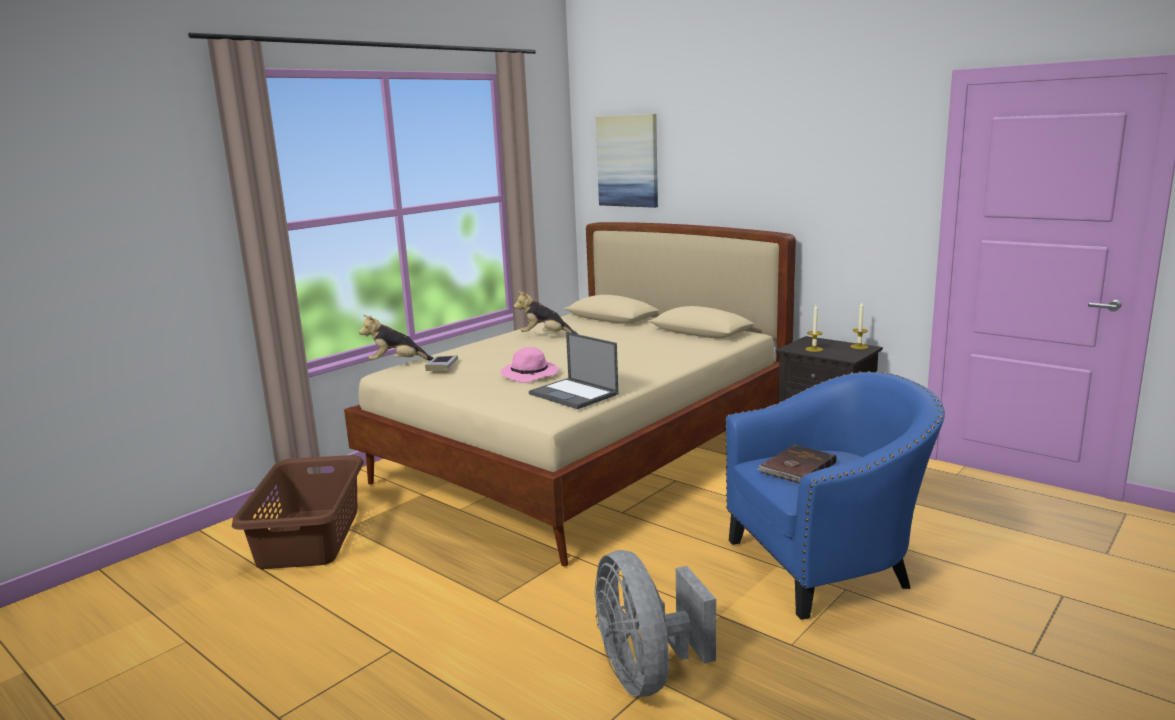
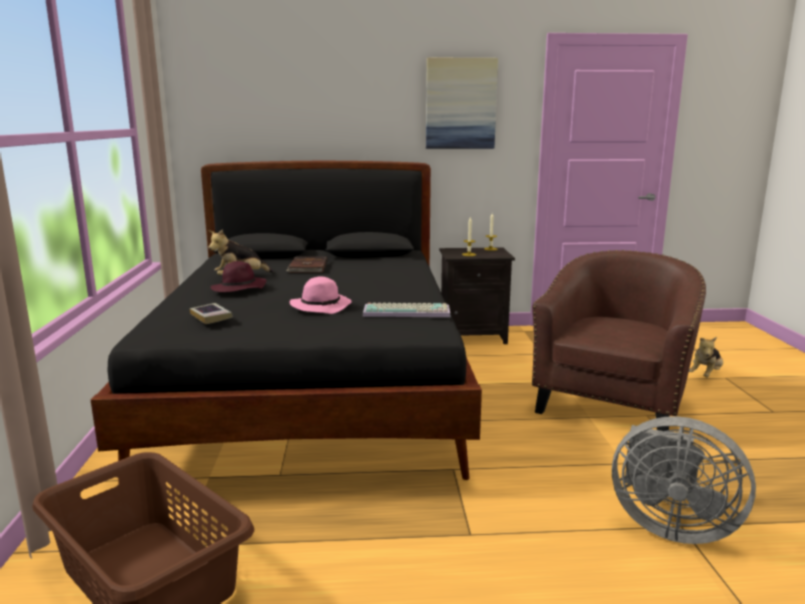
camera: 45 degrees left, 0 degrees up
(397, 363) = (138, 326): plush toy -> plush toy (705, 375)
(513, 347) = (239, 289): none -> purple hat
(574, 394) = (407, 311): laptop -> keyboard
(586, 457) = (314, 390): beige bed -> black bed
(628, 161) = (242, 100): picture -> picture (460, 104)
(796, 467) = (603, 331): brown book -> brown book (307, 267)
(828, 565) = (612, 405): blue armchair -> brown armchair

